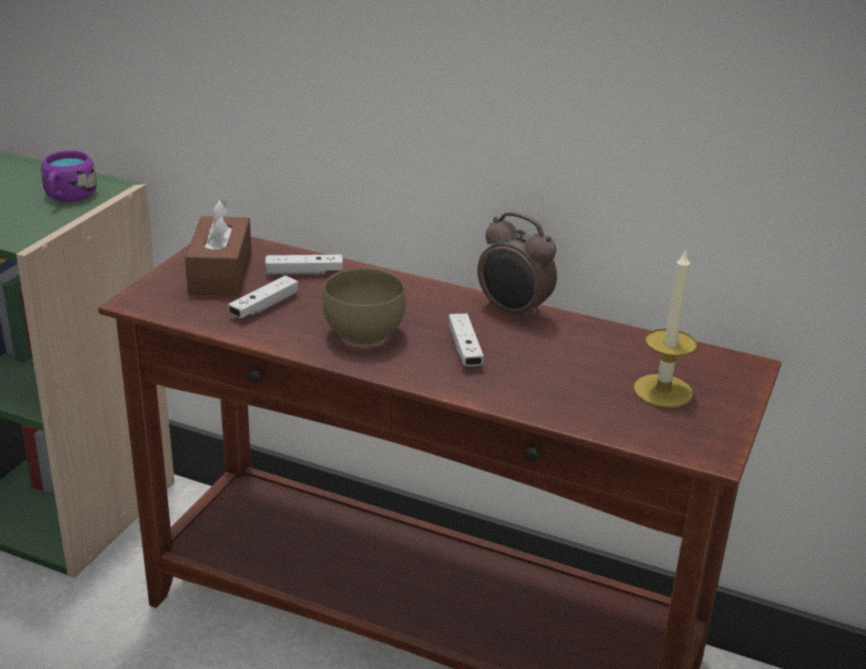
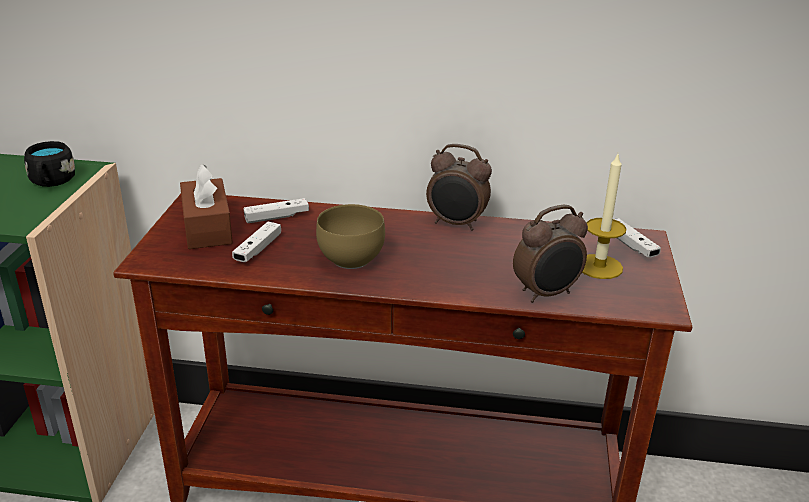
camera: 15 degrees left, 0 degrees up
(68, 197) = (51, 182): purple mug -> black mug
(464, 349) = (436, 258): white game controller -> white game controller (631, 245)
(576, 412) = (547, 294): none -> alarm clock

